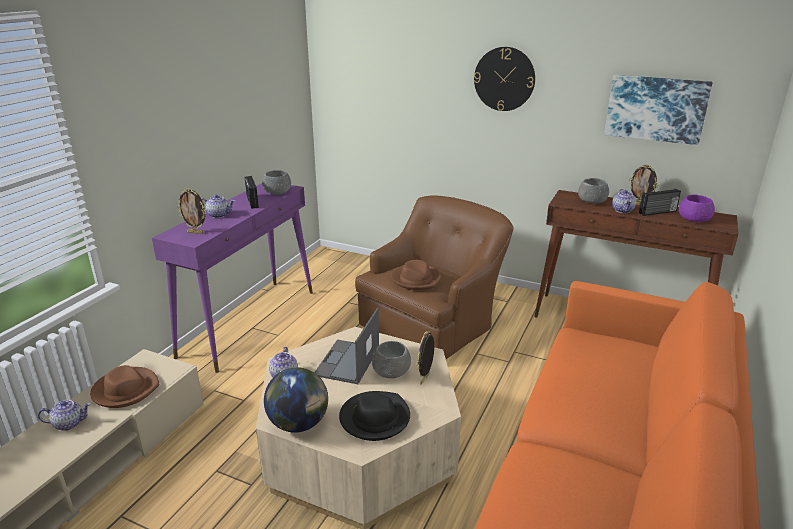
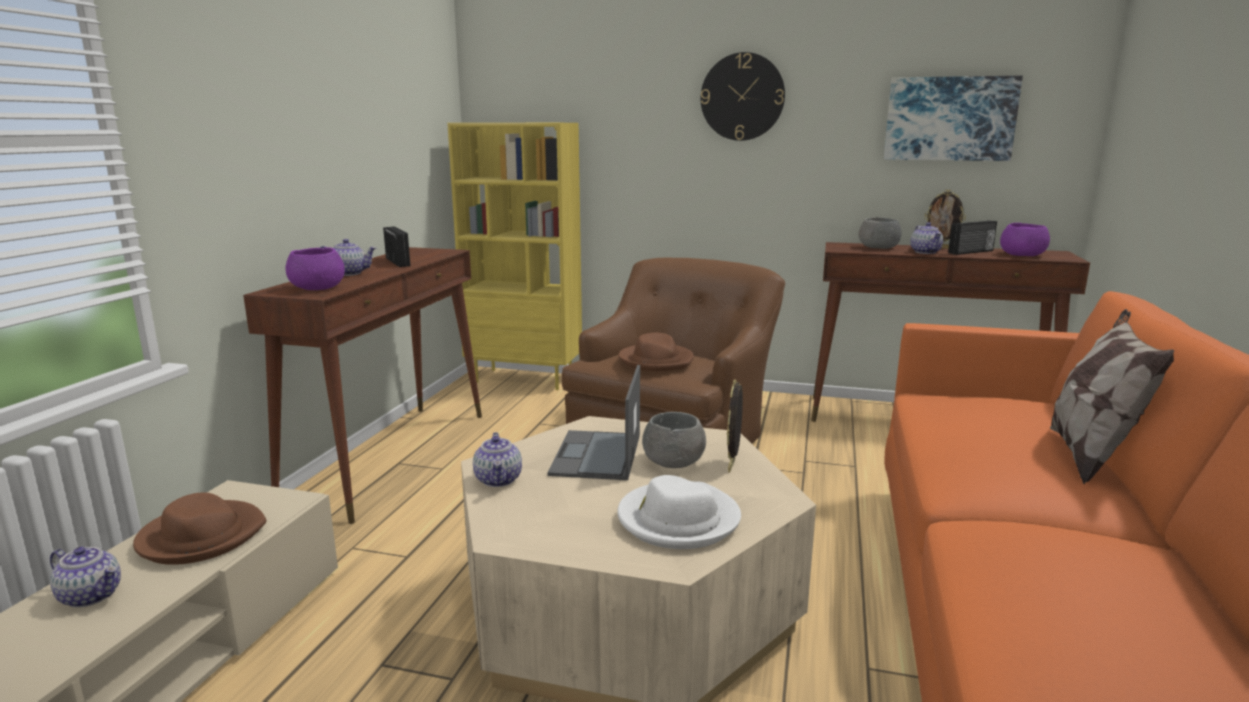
camera: 10 degrees left, 10 degrees down
(69, 423) = (92, 595): teapot -> teapot turned 45 degrees clockwise
(196, 232) = (318, 287): picture frame -> purple bowl
(249, 322) = (392, 457): purple console table -> brown console table
(277, 192) = (432, 254): grey bowl -> none
(299, 424) = (550, 538): globe -> none
(350, 260) = (525, 379): none -> yellow bookcase
(374, 418) = (678, 519): black hat -> white hat
(644, 404) = (1090, 456): none -> pillow

